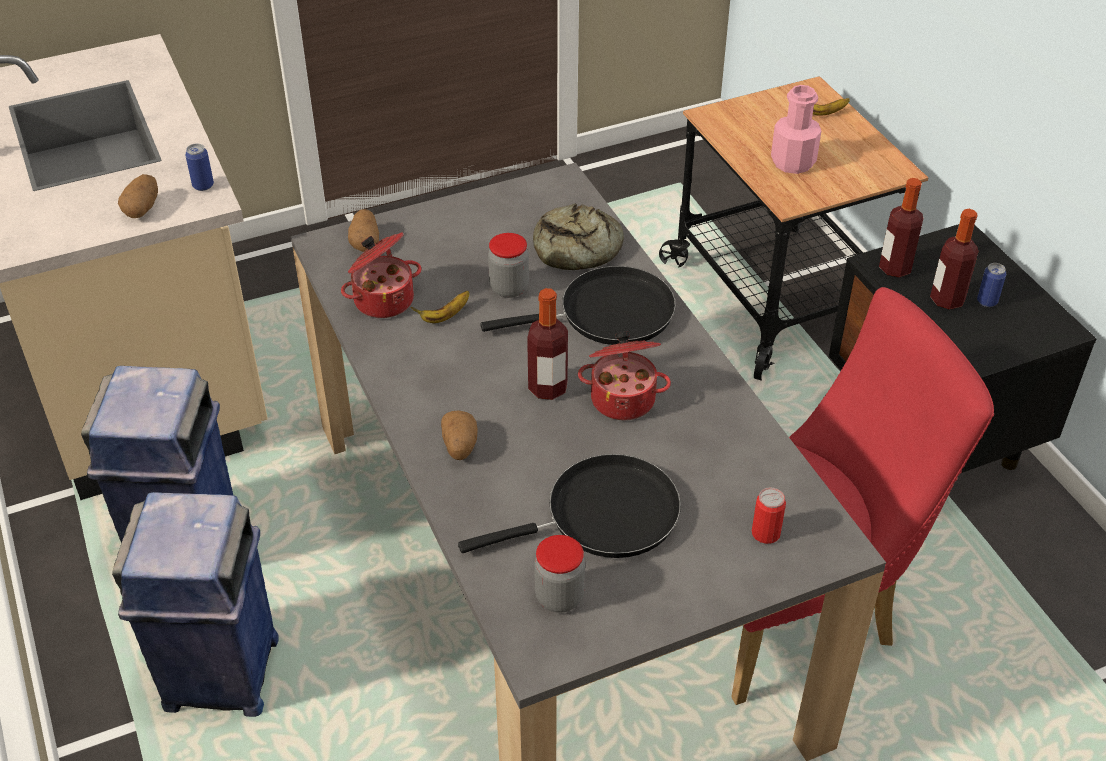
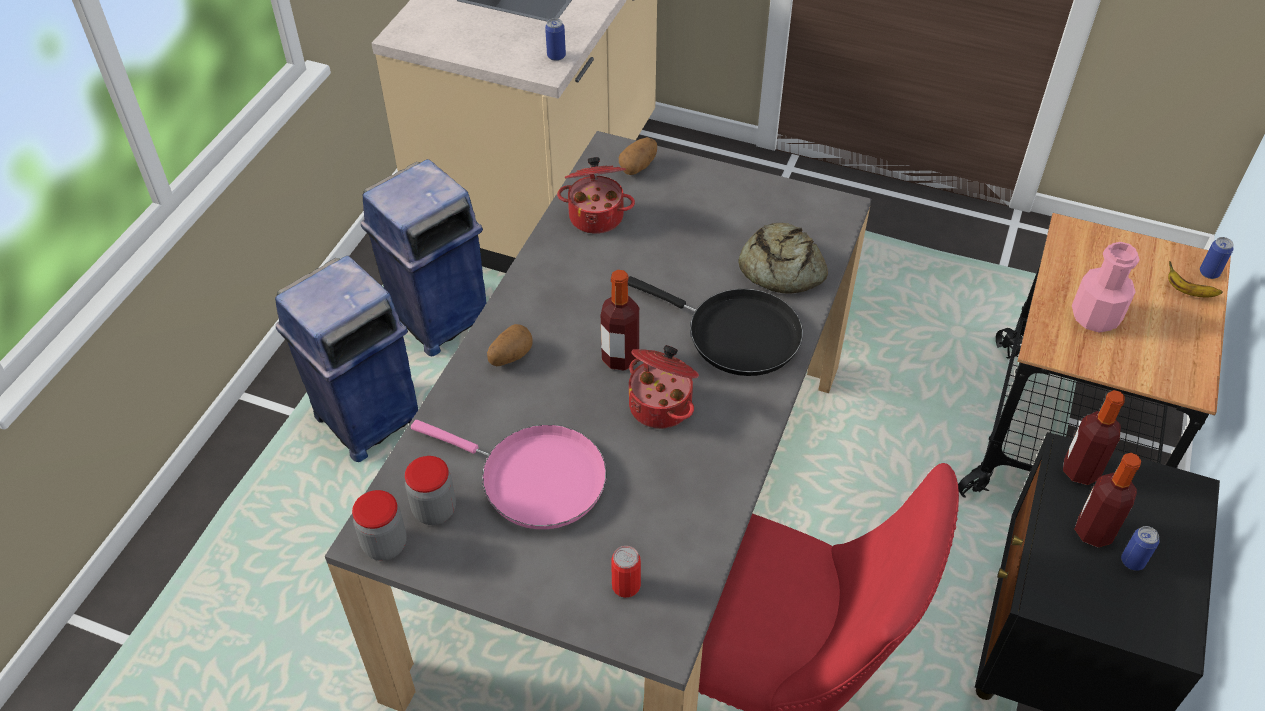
camera: 45 degrees right, 5 degrees up
(142, 208) = (501, 50): potato -> none
(445, 316) = (620, 256): banana -> none
(509, 288) = (691, 265): jar -> jar (385, 544)
(603, 516) = (535, 478): black frying pan -> pink frying pan
(821, 94) = (1209, 273): none -> can

